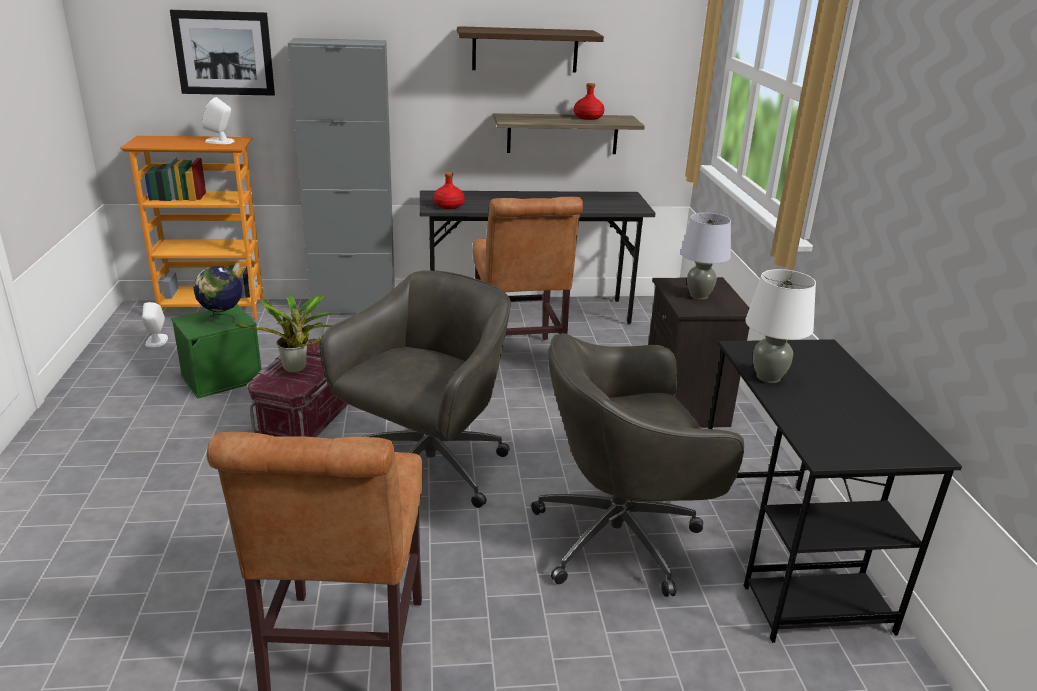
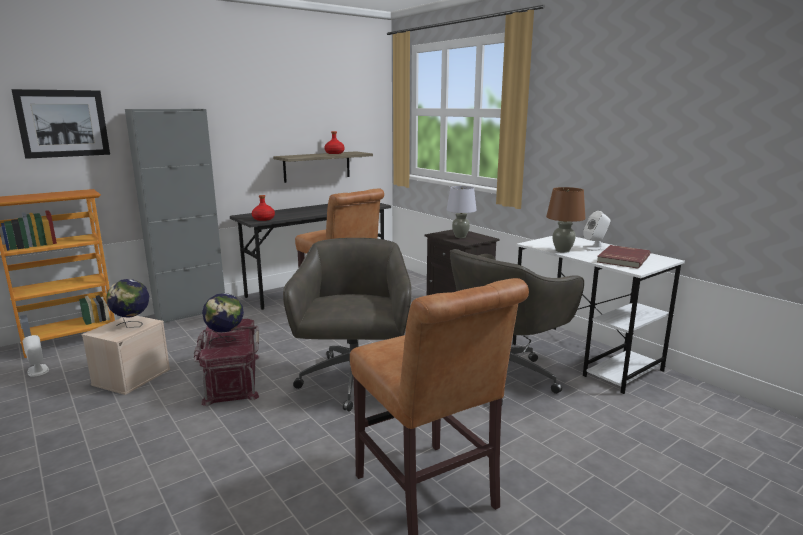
camera: 30 degrees left, 10 degrees down
(220, 141) = (71, 193): white speaker -> white speaker (595, 248)
(222, 377) = (132, 376): green storage box -> beige storage box
(297, 369) = (226, 340): potted plant -> globe
(525, 49) = (289, 112): shelf -> none
(768, 377) = (562, 250): white table lamp -> brown table lamp
(787, 556) = (585, 357): black desk -> white desk
(843, 425) = (622, 259): none -> red book

